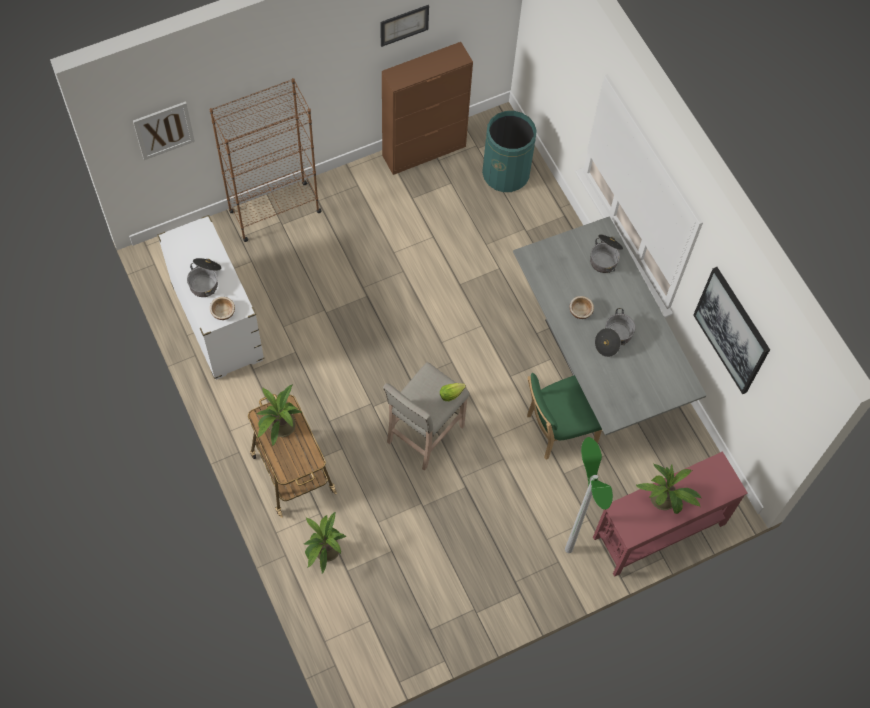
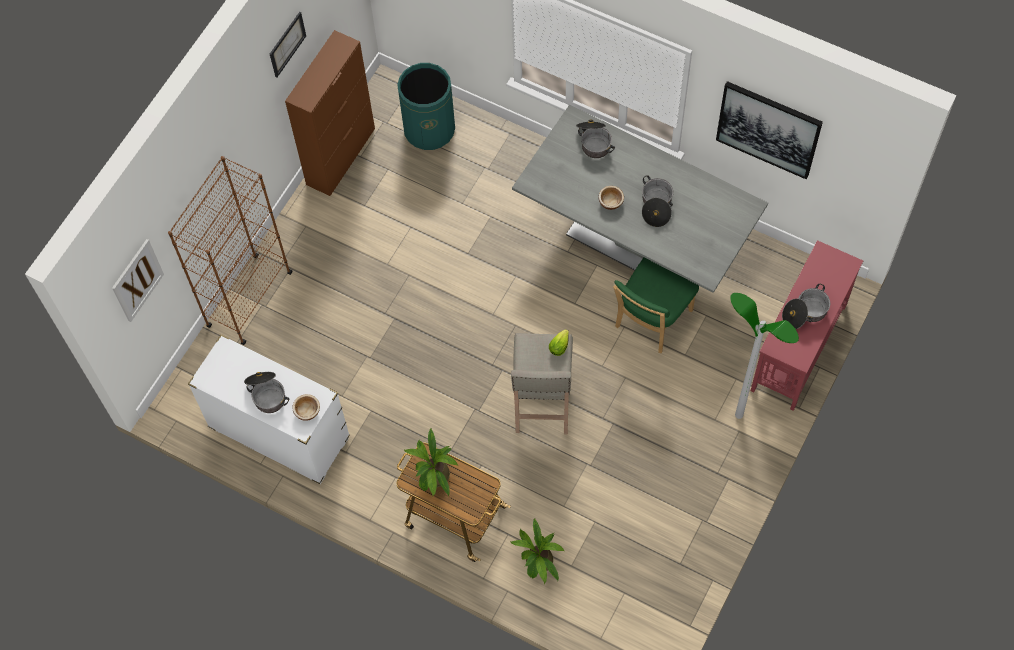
camera: 30 degrees left, 0 degrees up
(665, 501) = (805, 313): potted plant -> cooking pot

